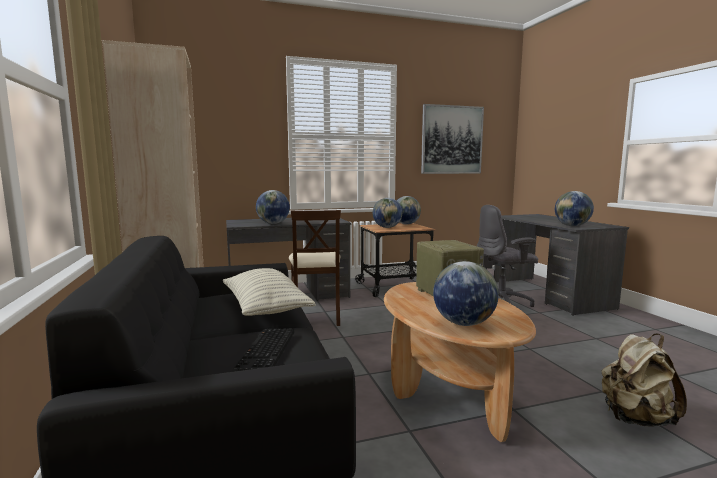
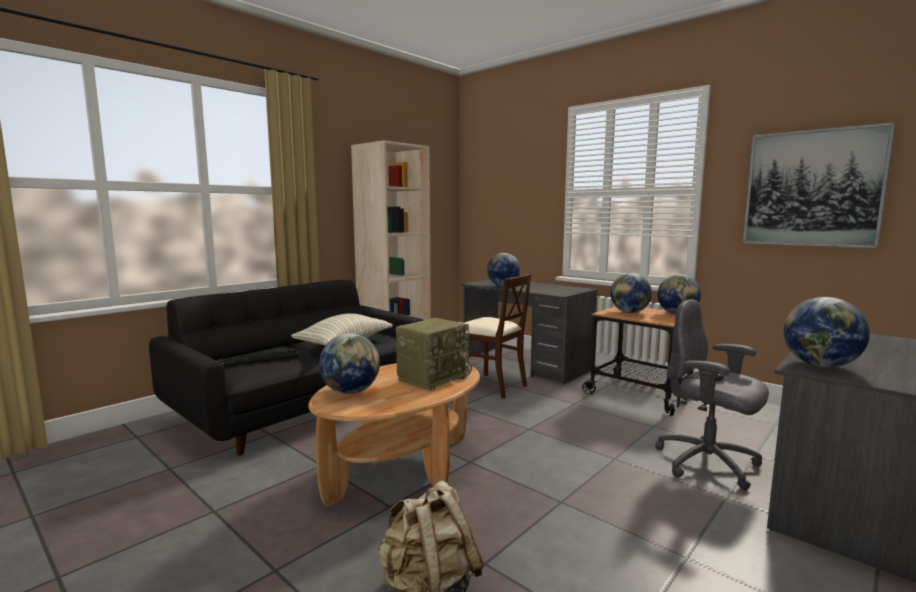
camera: 60 degrees right, 0 degrees up
(316, 317) = (491, 386): beige chair -> beige chair turned 105 degrees counterclockwise

